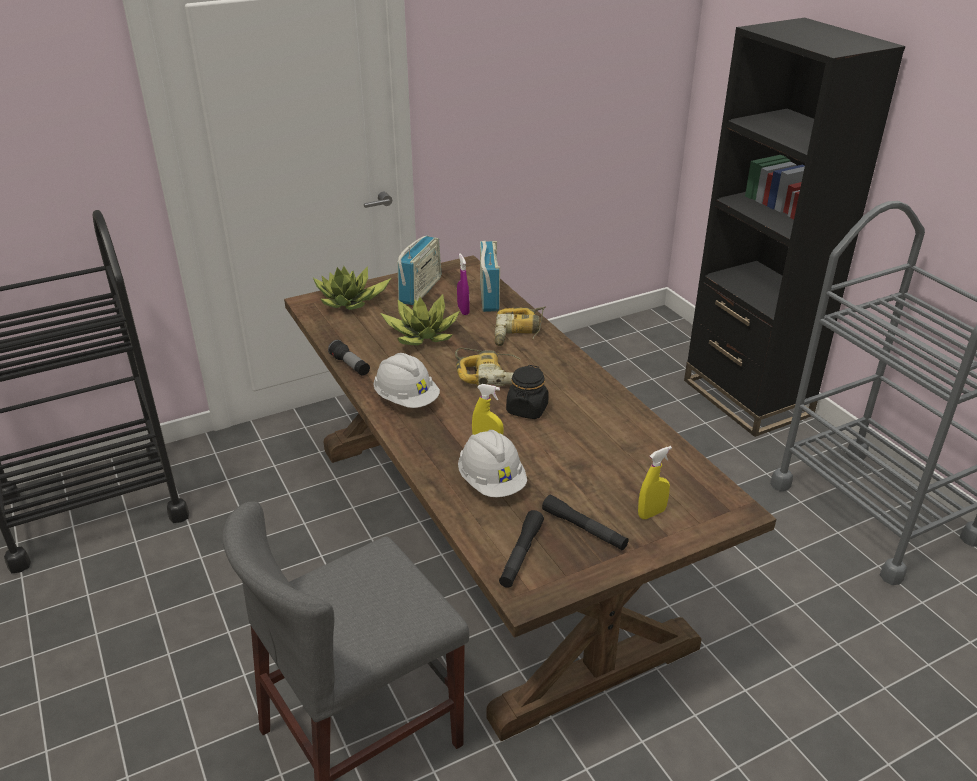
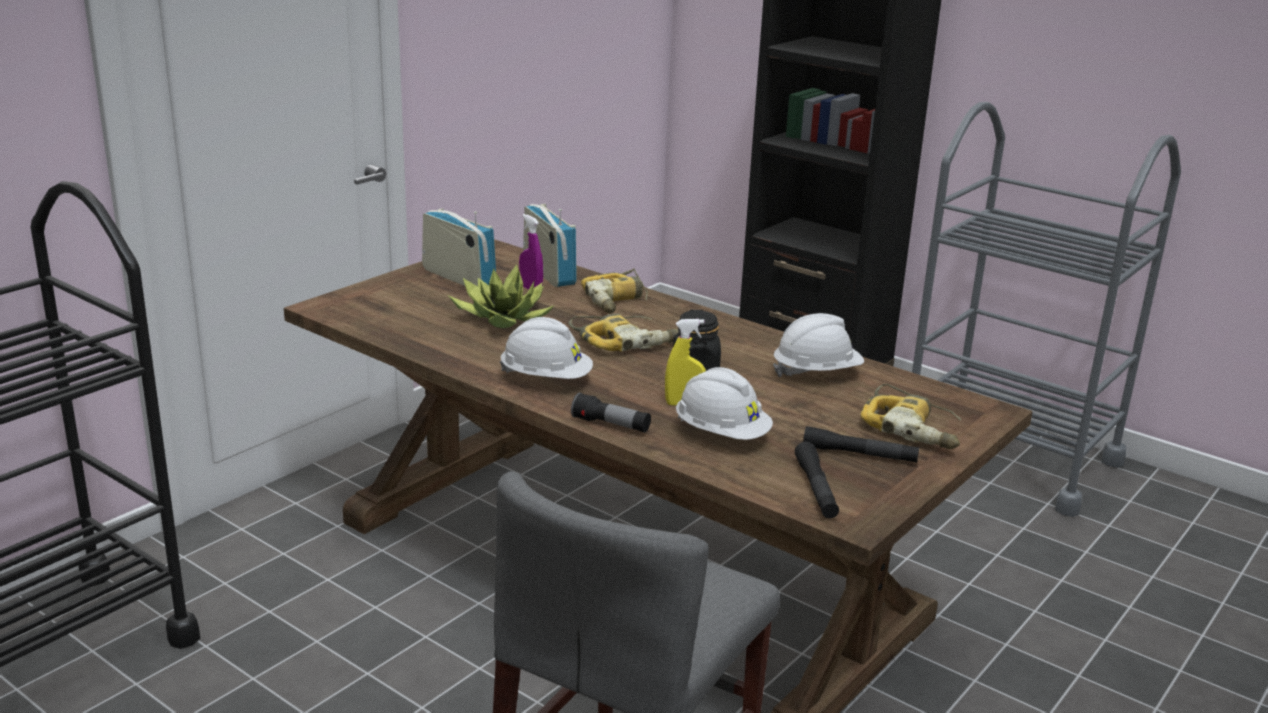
camera: 25 degrees left, 10 degrees down
(350, 302) = (378, 299): potted plant -> none
(350, 365) = (442, 358): flashlight -> flashlight (611, 425)
(420, 290) = (459, 277): radio -> radio turned 45 degrees counterclockwise
(618, 437) = (816, 373): none -> white hard hat
(651, 513) = (913, 429): yellow spray bottle -> power drill

